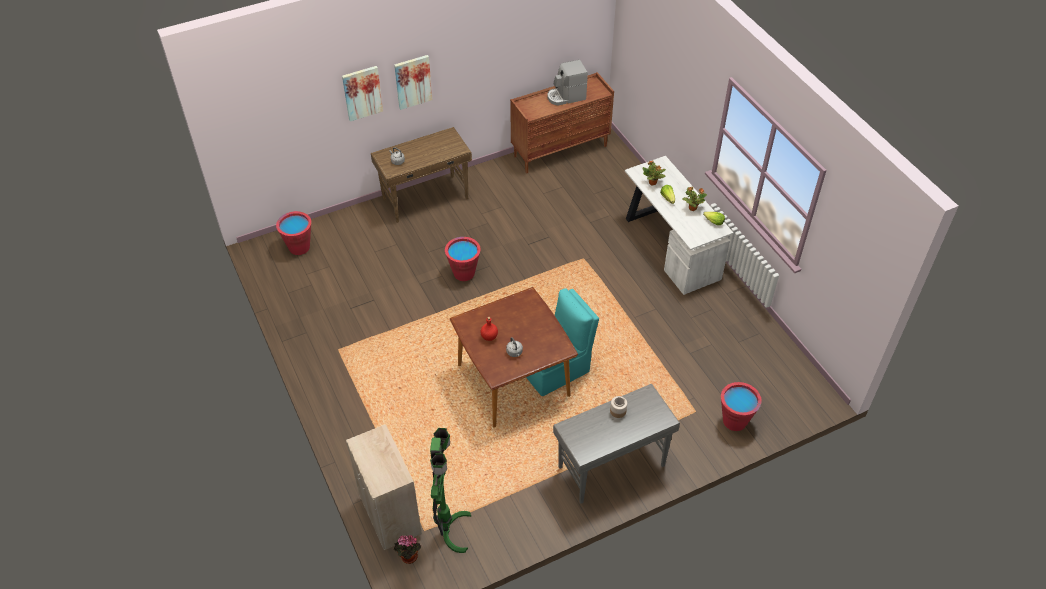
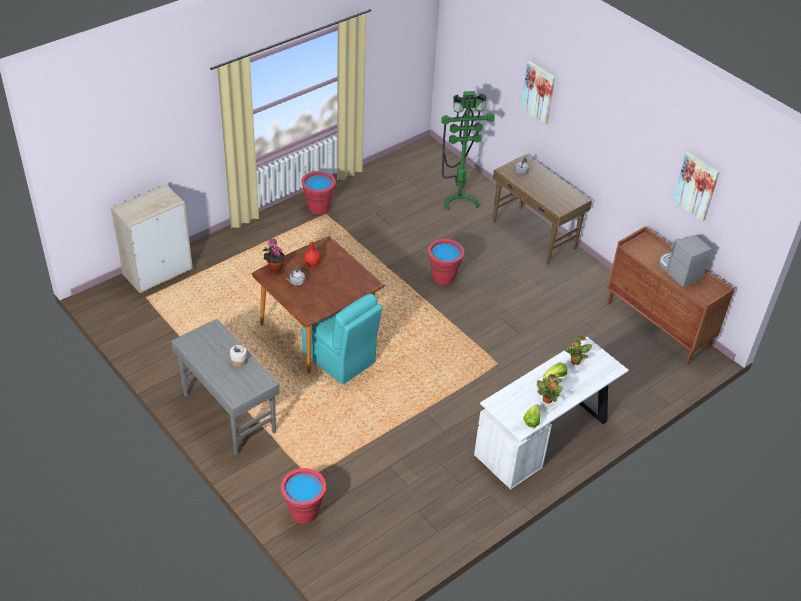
camera: 75 degrees right, 5 degrees down
(299, 247) = (437, 169): red bucket -> red bucket (318, 208)
(408, 557) = (119, 292): potted plant -> potted plant (274, 269)
(413, 81) = (576, 122): picture -> picture (696, 186)
(449, 531) = (146, 312): green floor lamp -> green floor lamp (459, 199)

